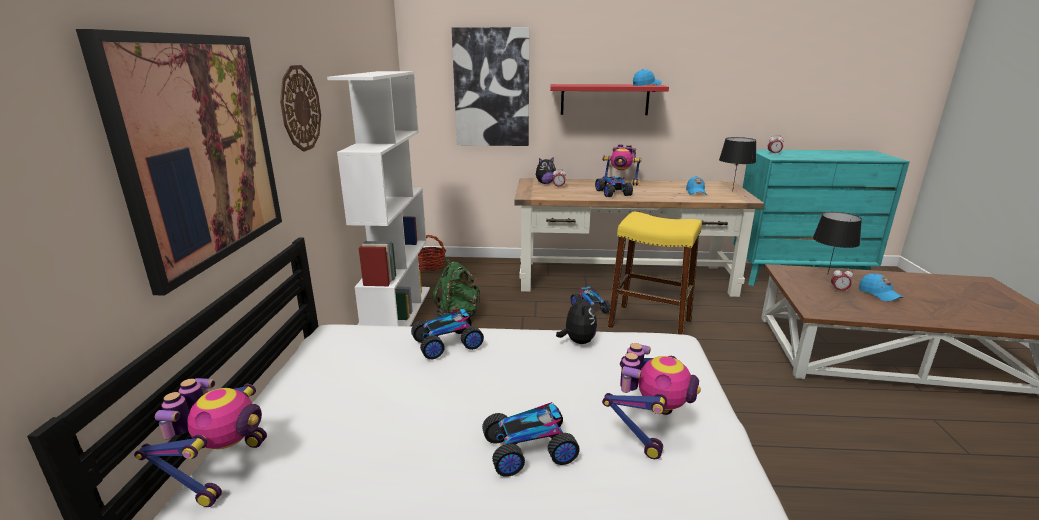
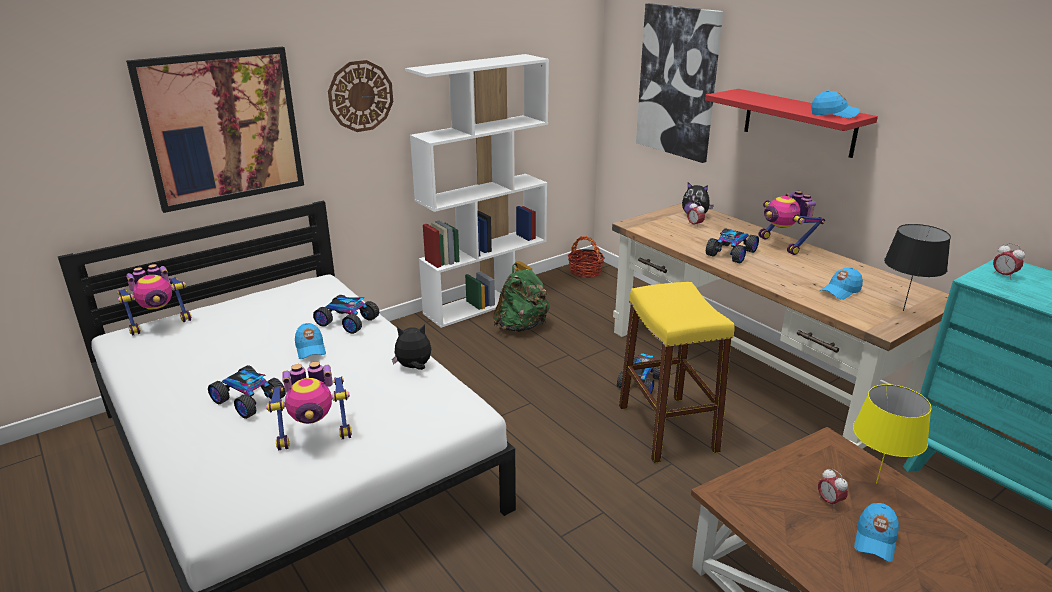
camera: 50 degrees right, 5 degrees up
(473, 378) = (310, 349): none -> blue cap
(577, 341) = (414, 367): plush toy -> plush toy turned 150 degrees counterclockwise
(827, 274) = (877, 483): black table lamp -> yellow table lamp

